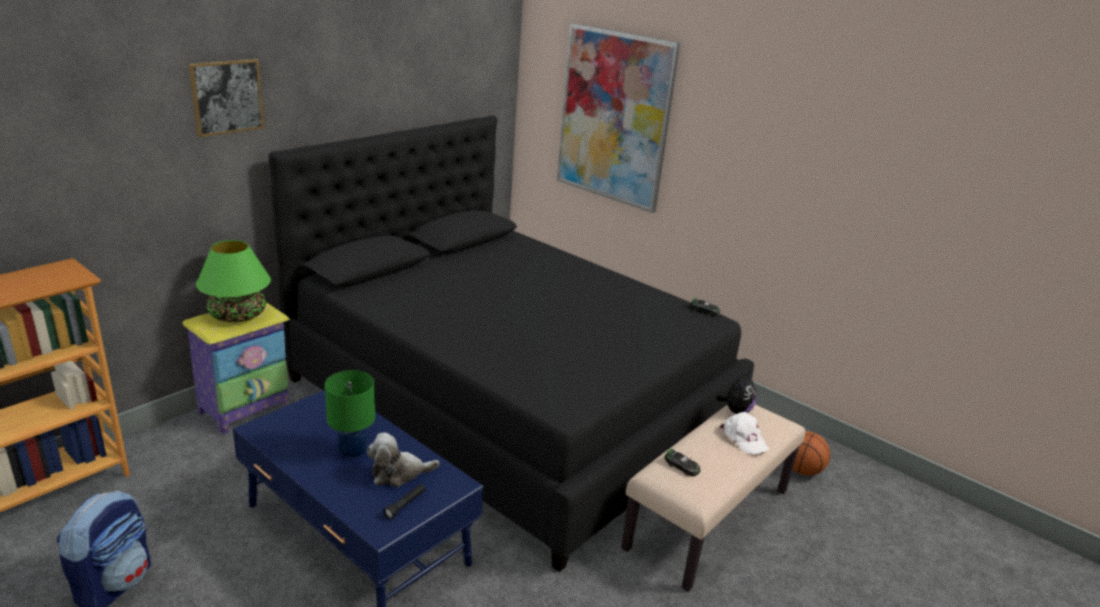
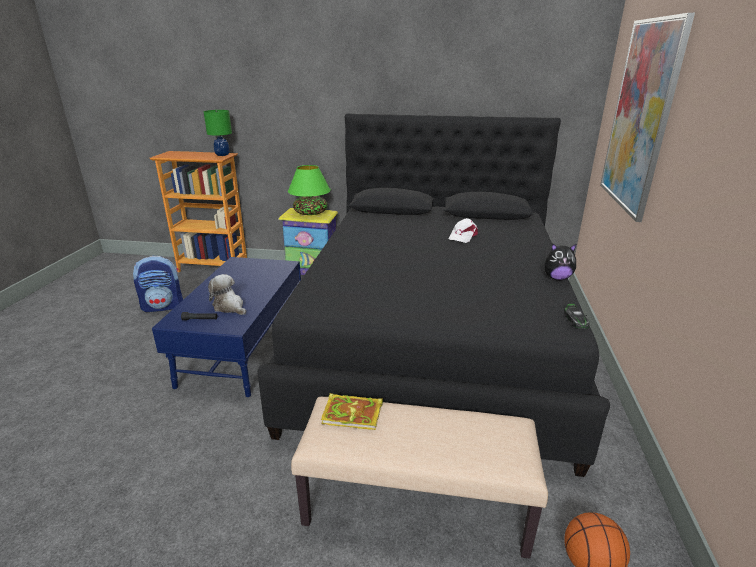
camera: 60 degrees right, 0 degrees up
(226, 97) = (327, 74): picture -> none
(354, 452) = (238, 288): green table lamp -> green table lamp (222, 155)
(681, 466) = (354, 414): toy car -> book
(736, 411) = (492, 421): plush toy -> plush toy (557, 278)
(743, 438) = (447, 440): white cap -> white cap (462, 236)

